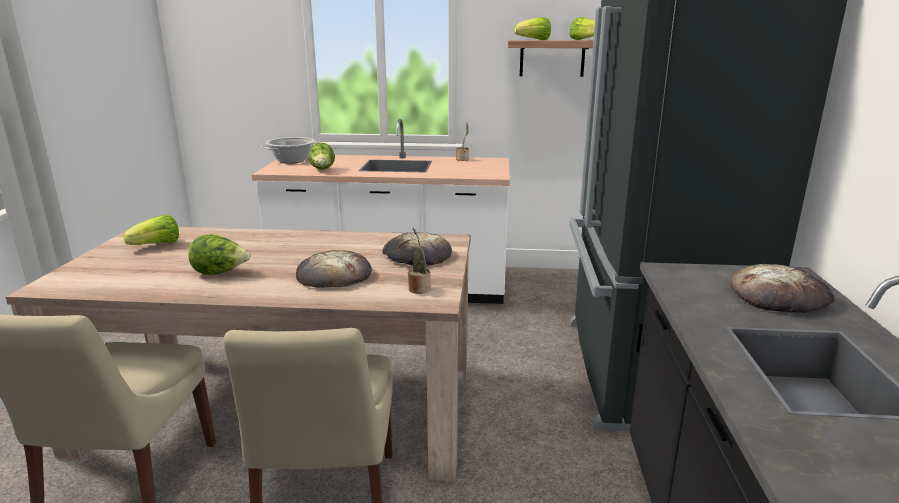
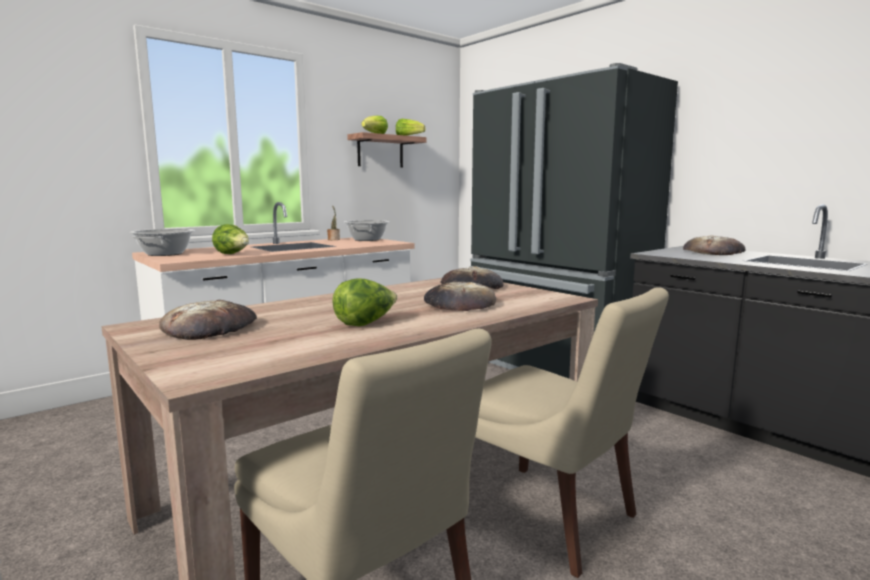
camera: 45 degrees left, 10 degrees down
(157, 245) = (210, 328): lettuce -> bread
(419, 288) = (536, 296): potted plant -> none
(488, 165) = (367, 239): none -> cooking pot

